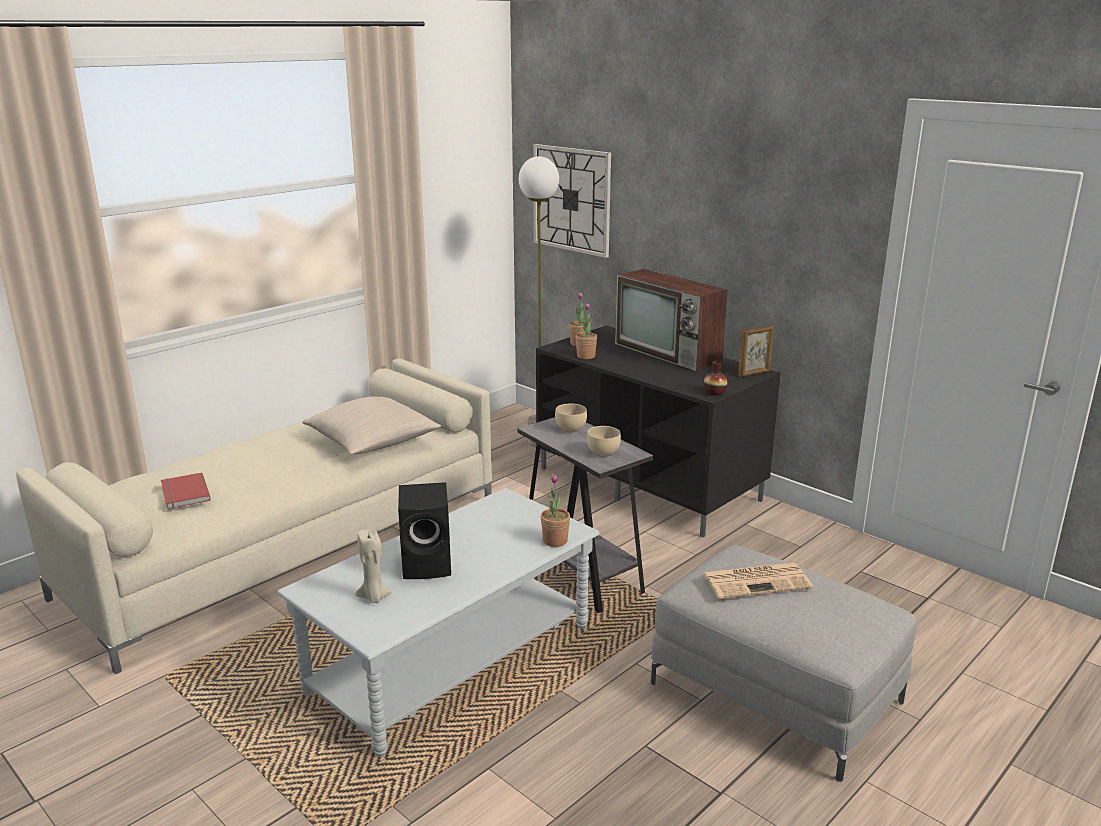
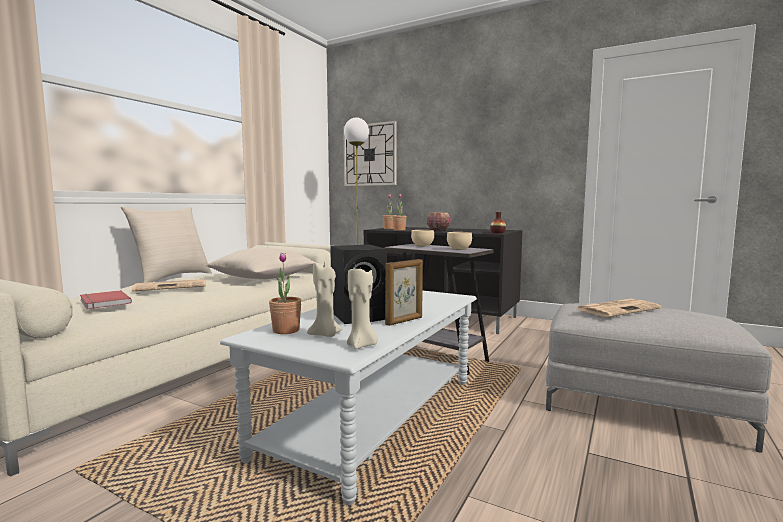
camera: 15 degrees left, 15 degrees down
(258, 461) = (172, 286): none -> newspaper
(264, 429) = (172, 277): none -> beige pillow
(396, 622) = (362, 345): none -> beige candle
(555, 541) = (450, 301): potted plant -> potted plant (286, 330)
(638, 369) = (438, 231): none -> bowl
(669, 353) = (448, 229): television -> none
(754, 374) = (509, 230): picture frame -> picture frame (404, 321)

